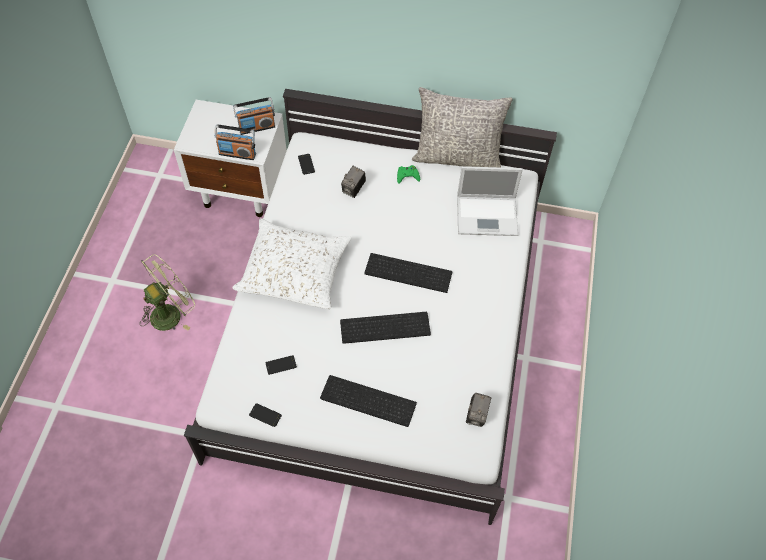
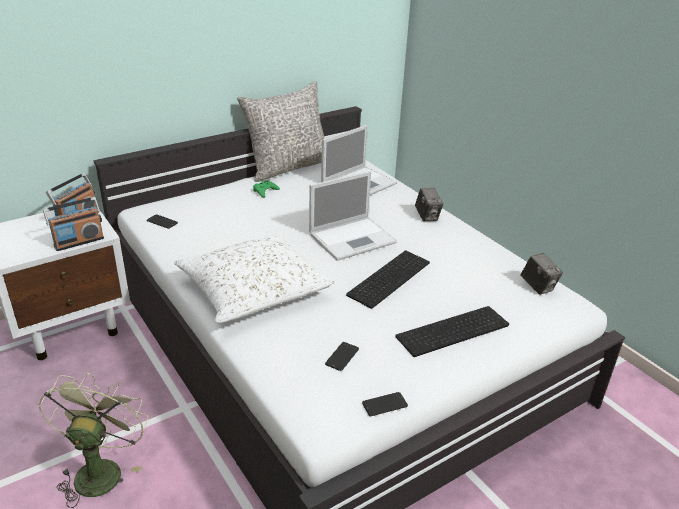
camera: 45 degrees left, 25 degrees down
(353, 189) = (230, 217): camera -> camera (427, 216)
(409, 272) = (353, 238): keyboard -> laptop

